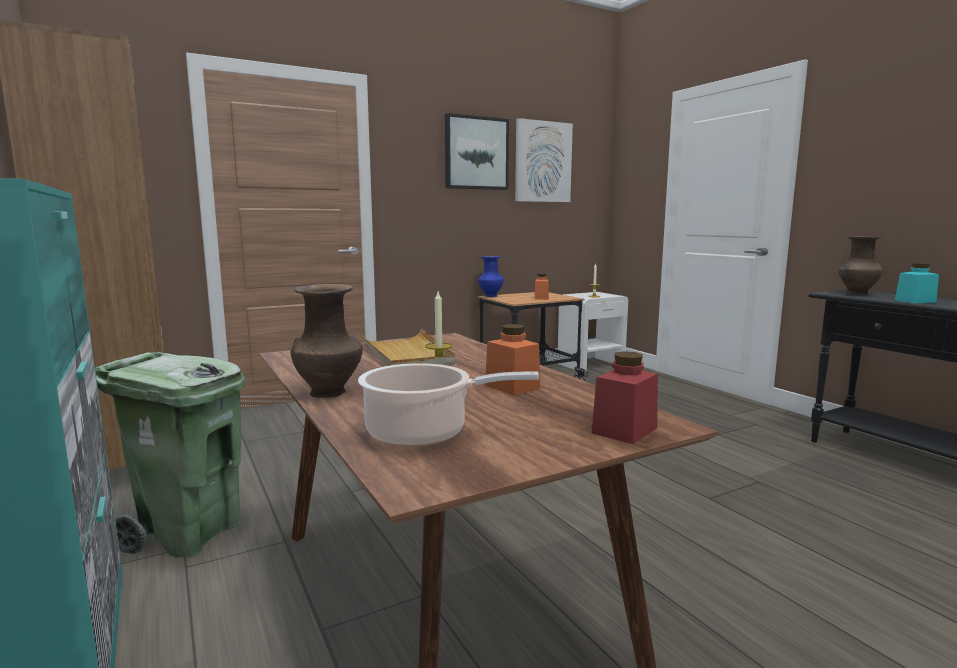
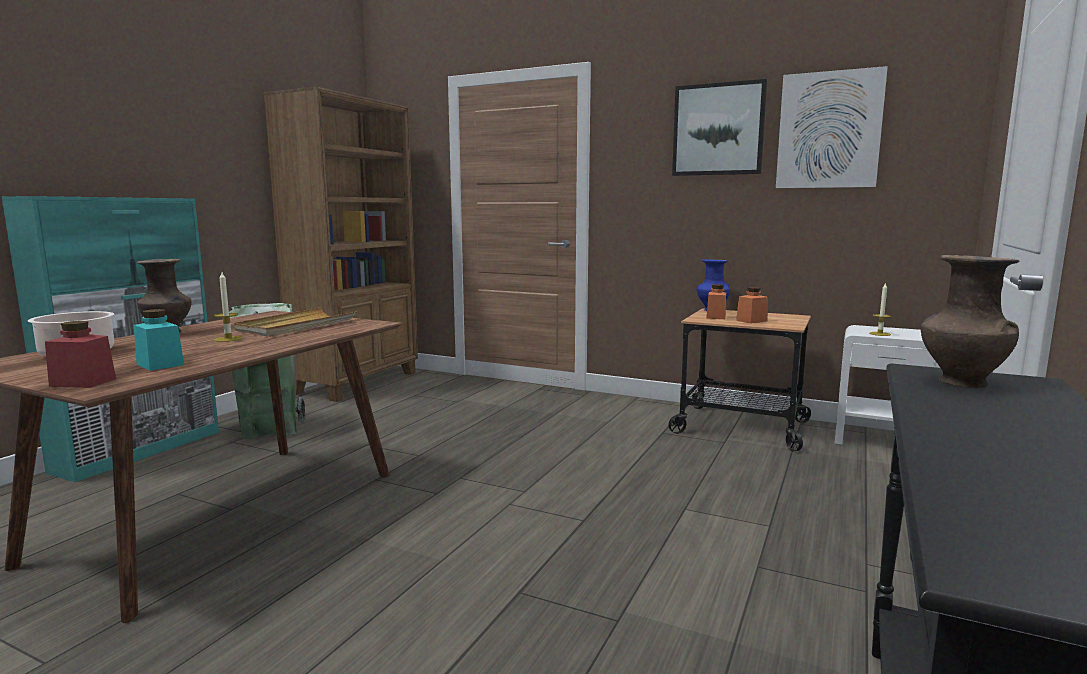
camera: 55 degrees right, 0 degrees up
(512, 387) = (203, 353): orange jar -> orange jar (716, 317)
(915, 301) = (951, 413): turquoise jar -> turquoise jar (160, 364)

